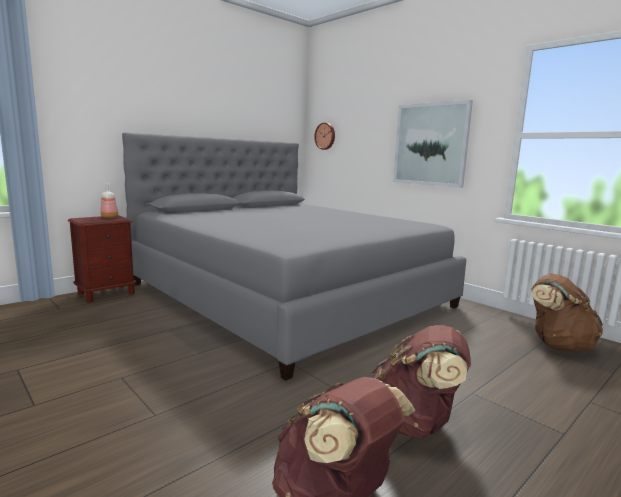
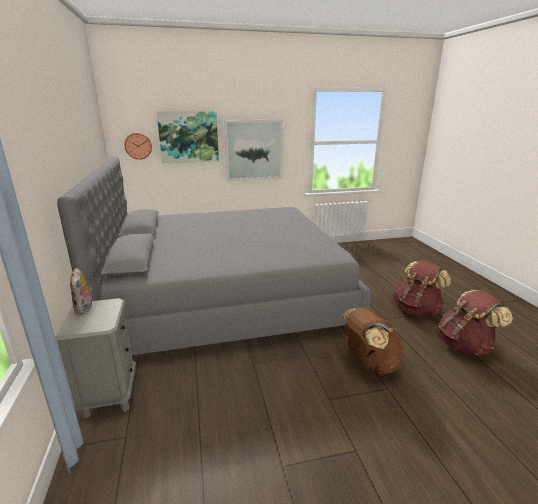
camera: 60 degrees left, 10 degrees up
(106, 293) = (110, 394): brown nightstand -> grey nightstand
(109, 217) = (85, 309): bottle -> plush toy
(365, 127) = (188, 137): none -> picture
(558, 345) = (360, 252): brown backpack -> brown backpack (369, 363)

